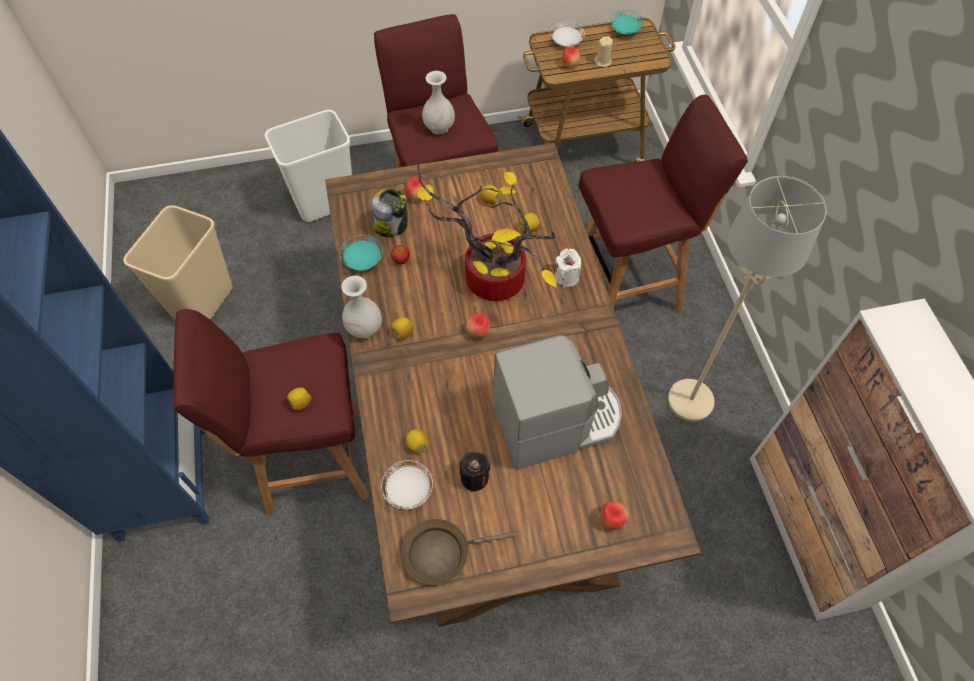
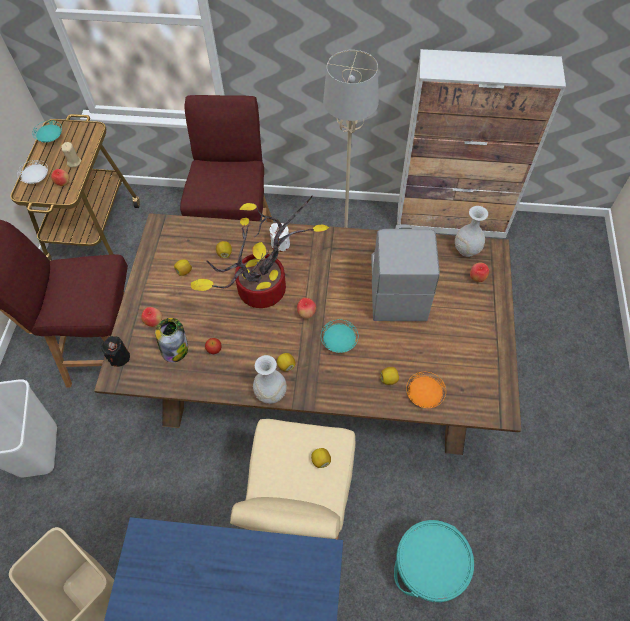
camera: 70 degrees left, 0 degrees up
(285, 613) = (427, 568): none -> turquoise bucket
(311, 461) = (302, 520): red stool -> beige stool
(363, 260) = (201, 379): turquoise plate -> turquoise plate (339, 341)
(408, 490) = (424, 395): white plate -> orange plate
(439, 127) = (82, 288): white vase -> white vase (466, 249)
(442, 552) = (477, 384): brown frying pan -> none
(474, 477) = (426, 348): black candle -> black candle (119, 357)

